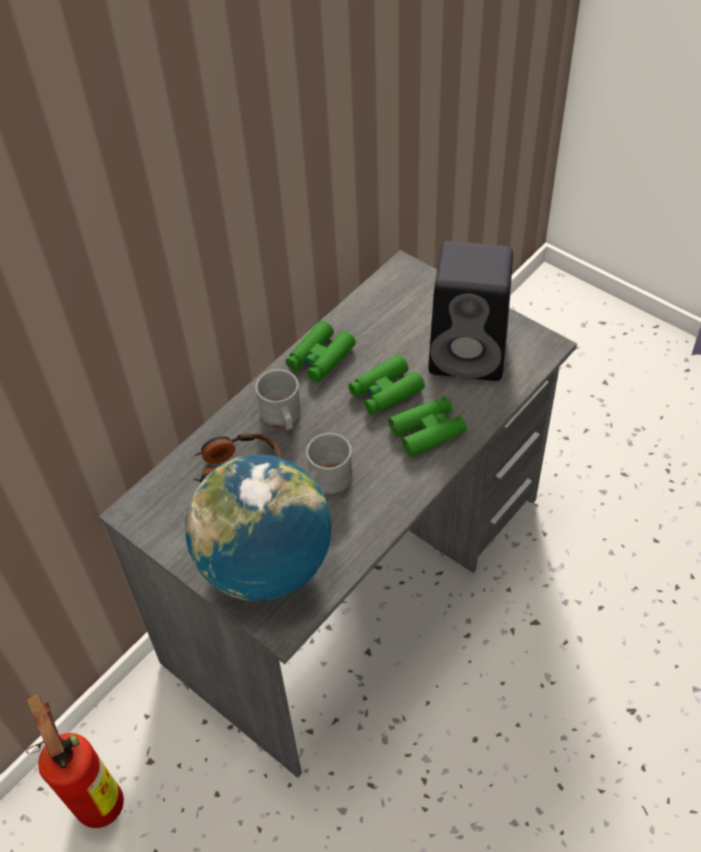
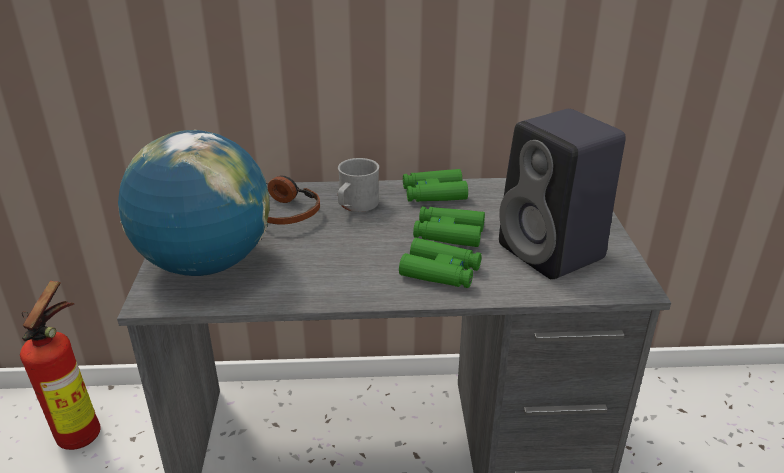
camera: 45 degrees right, 20 degrees down
(326, 482) = (321, 251): grey mug -> none

